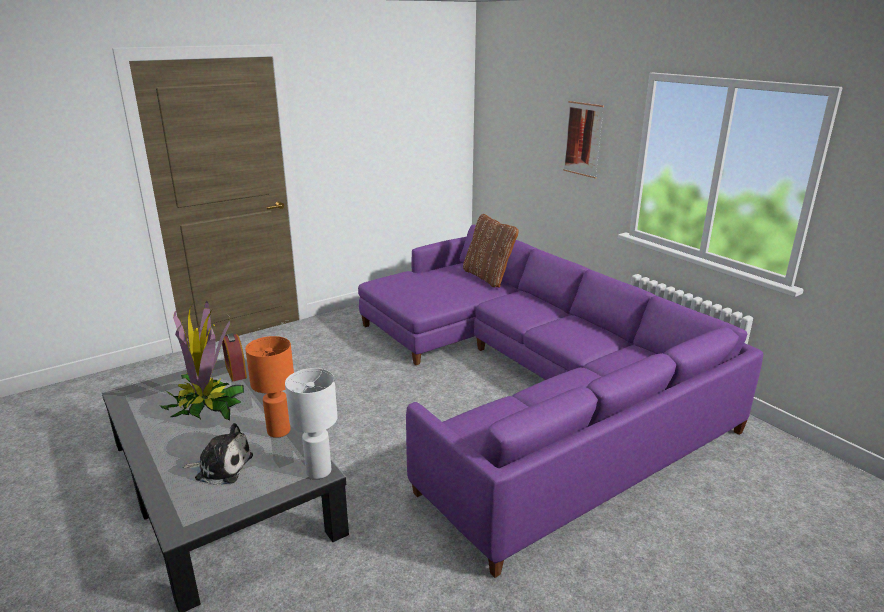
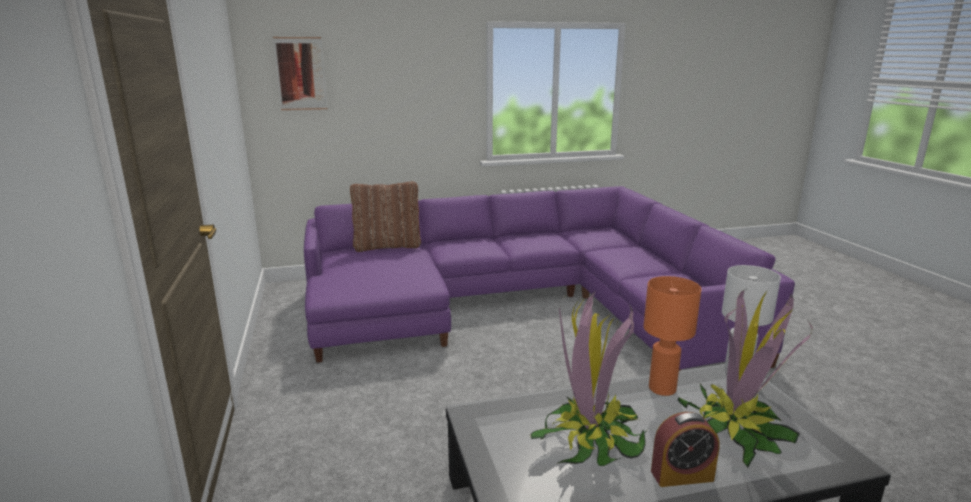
camera: 70 degrees left, 5 degrees down
(221, 467) = (733, 429): plush toy -> potted plant
(236, 372) = (505, 411): alarm clock -> alarm clock (682, 475)
(583, 139) = (422, 88): picture -> picture (301, 74)

